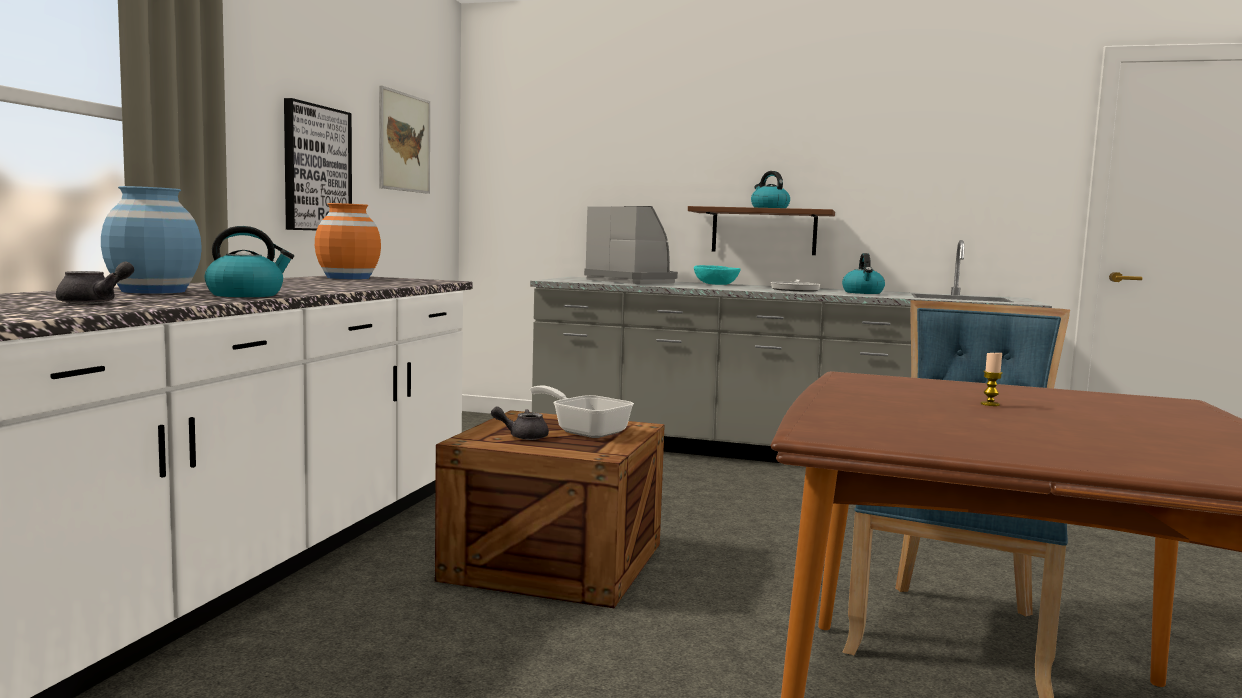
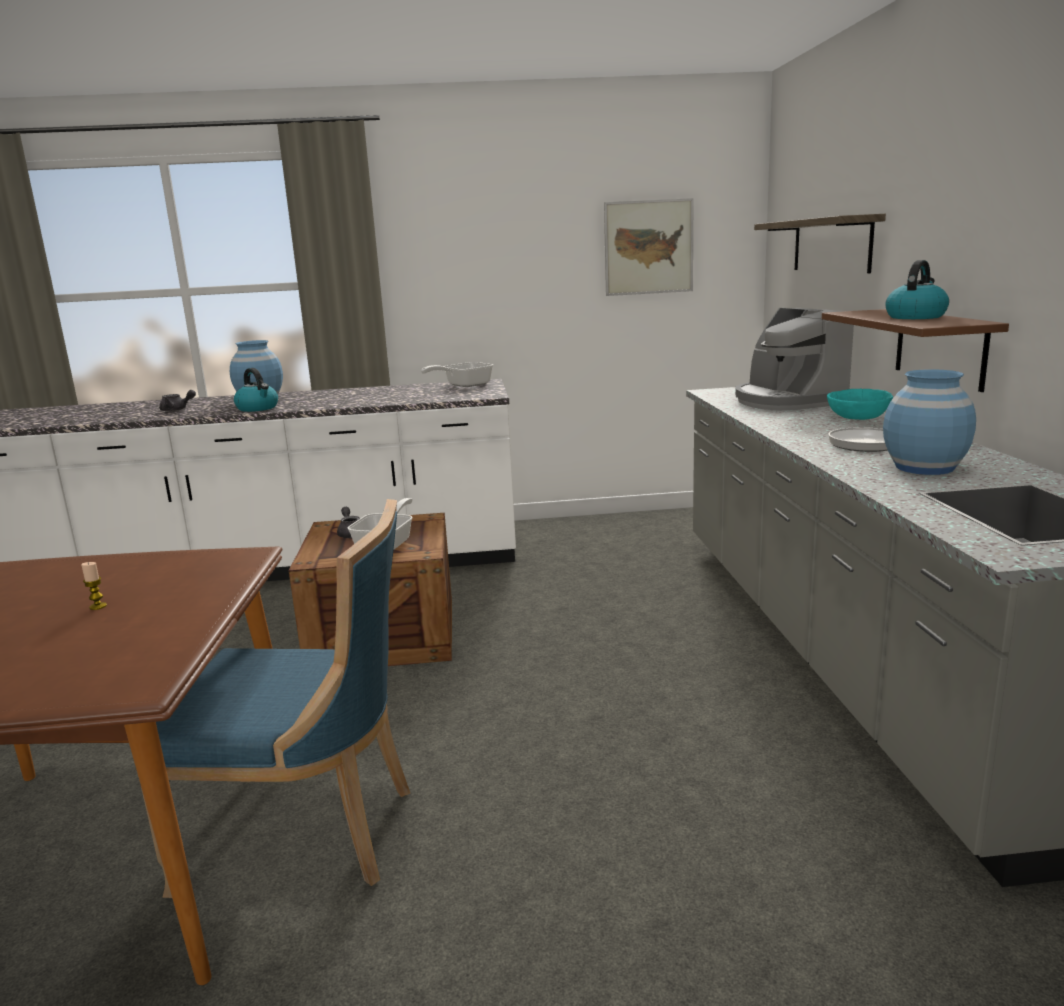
camera: 70 degrees right, 10 degrees up
(316, 168) = (513, 291): picture -> none
(348, 278) = (463, 385): orange vase -> frying pan
(599, 161) = (831, 245): none -> shelf
(633, 281) = (787, 401): coffee machine -> coffee machine turned 135 degrees clockwise
(863, 293) = (924, 467): kettle -> blue vase

